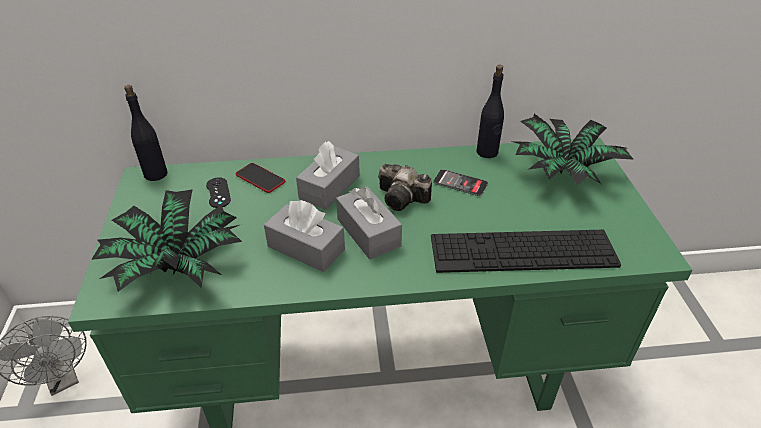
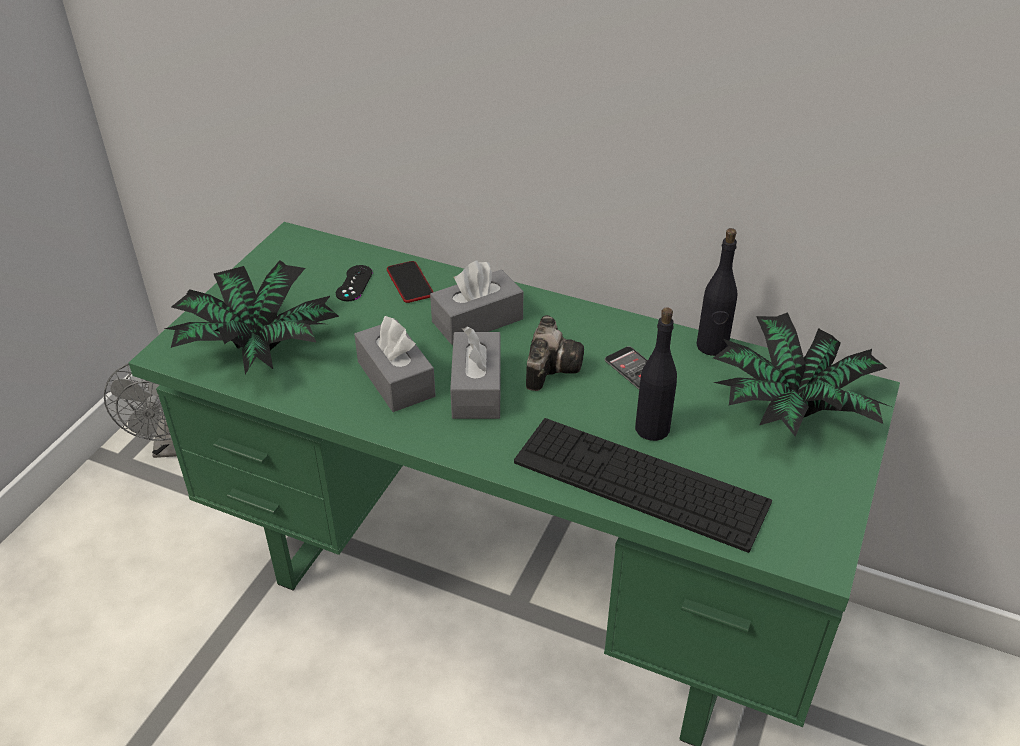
camera: 30 degrees right, 0 degrees up
(155, 174) = (307, 240): black bottle -> black bottle (651, 428)
(404, 199) = (551, 366): camera -> camera turned 135 degrees counterclockwise

